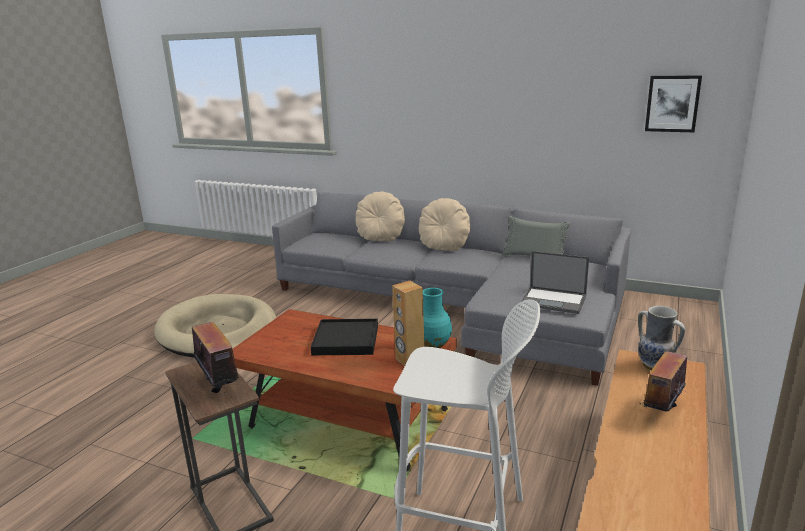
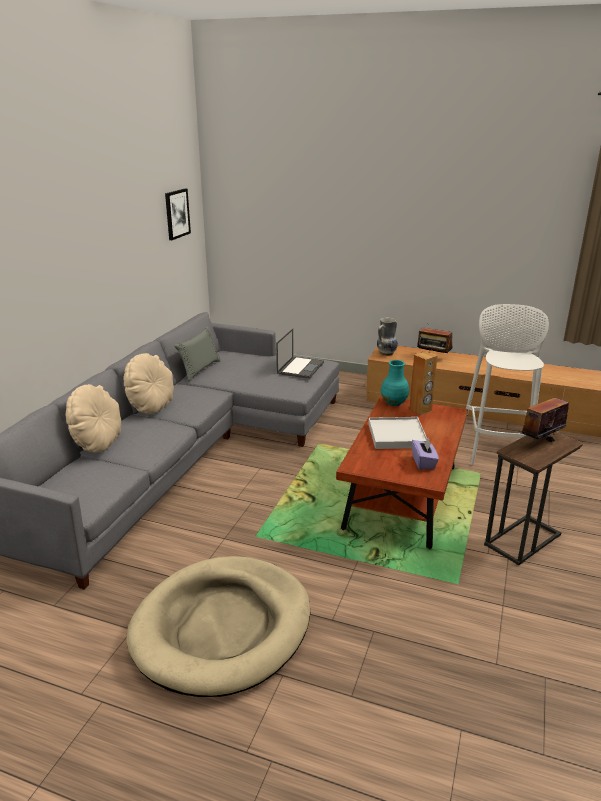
camera: 95 degrees left, 5 degrees up
(281, 350) = (423, 462): none -> purple tissue box
(345, 340) = (397, 435): black tray -> white tray

